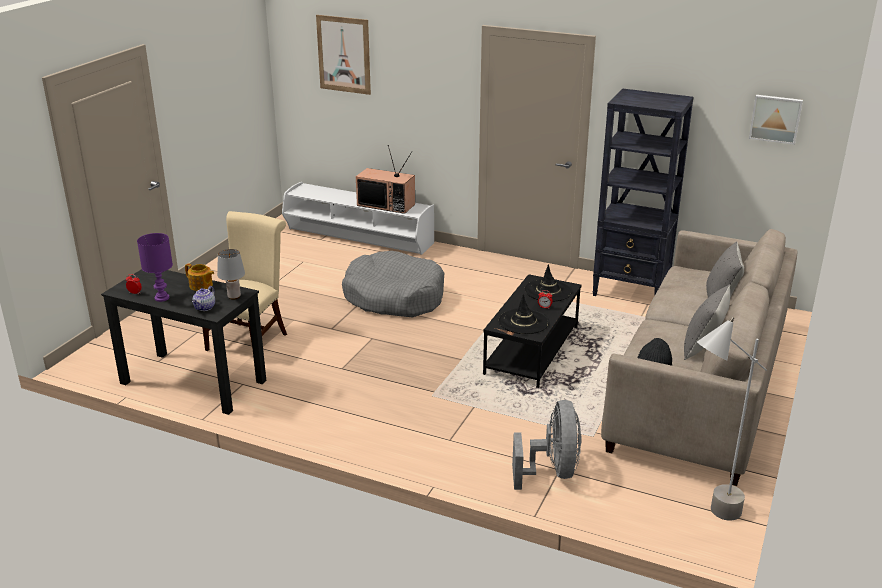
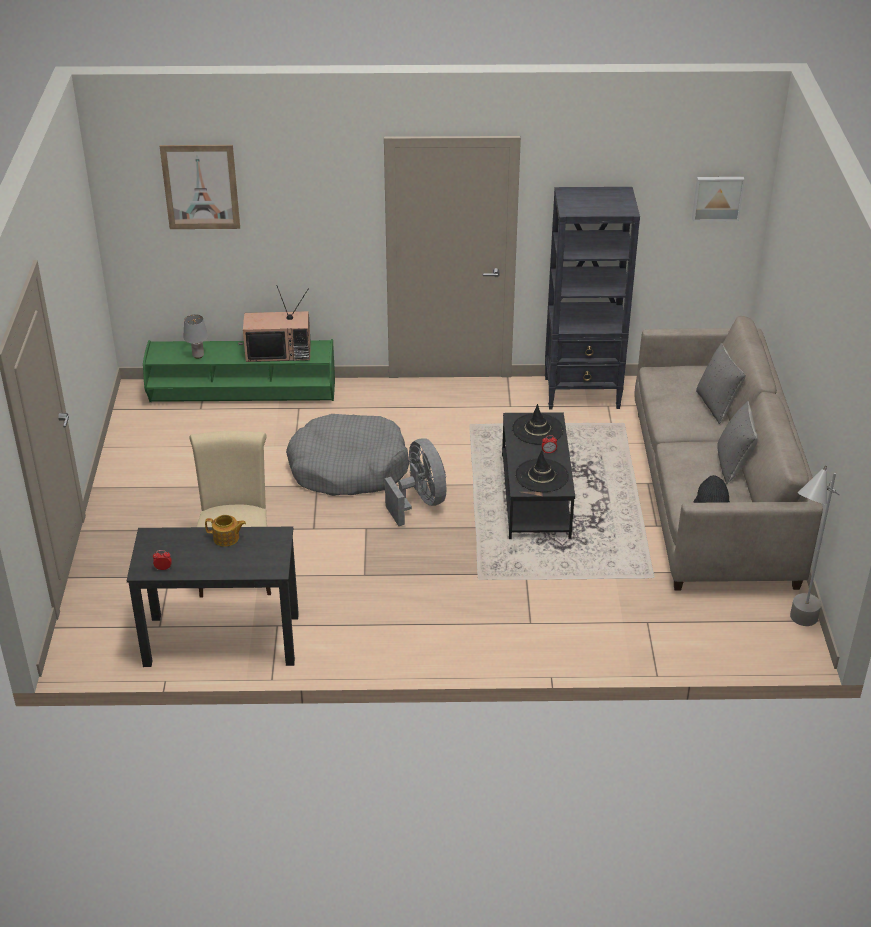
camera: 25 degrees left, 10 degrees up
(162, 298) = (200, 566): purple table lamp -> none
(205, 308) = (259, 565): teapot -> none
(234, 297) = (276, 542): grey table lamp -> grey table lamp (198, 356)
(358, 238) = (243, 395): white tv stand -> green tv stand
(552, 471) = (642, 626): grey fan -> grey fan (420, 502)

